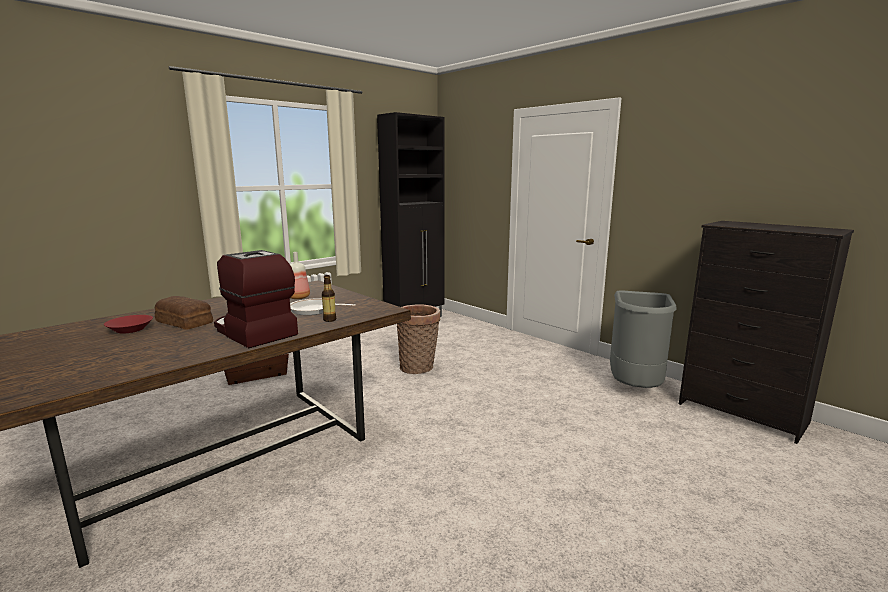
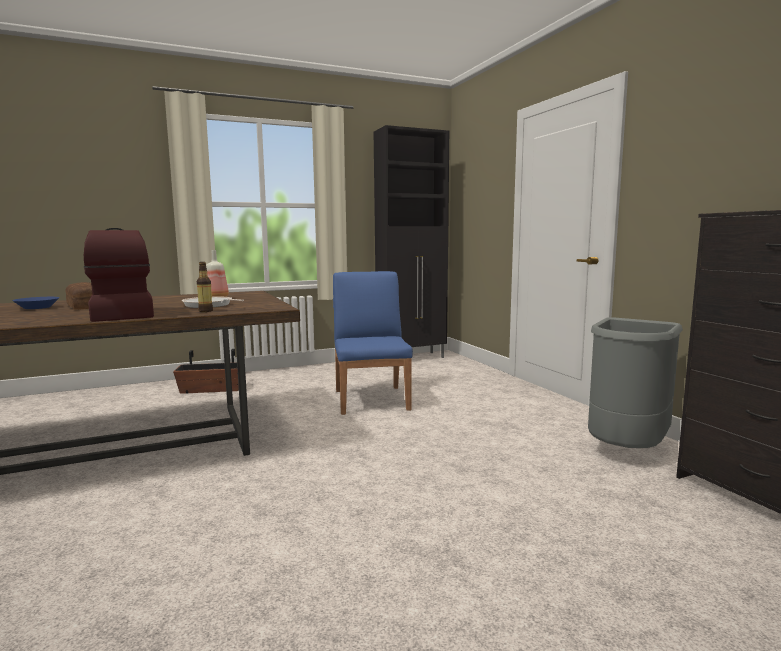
camera: 20 degrees right, 5 degrees down
(130, 330) = (36, 308): red bowl -> blue bowl
(419, 367) = (372, 399): basket -> blue chair

